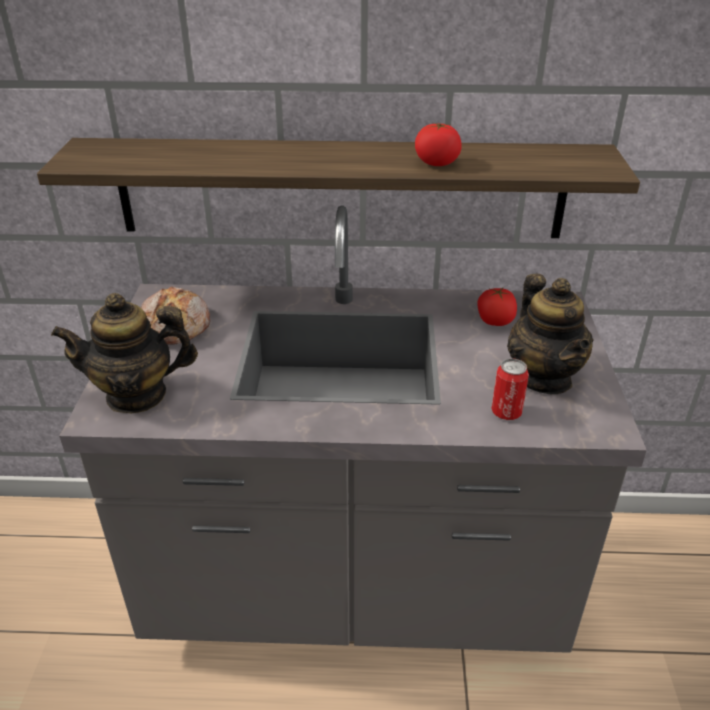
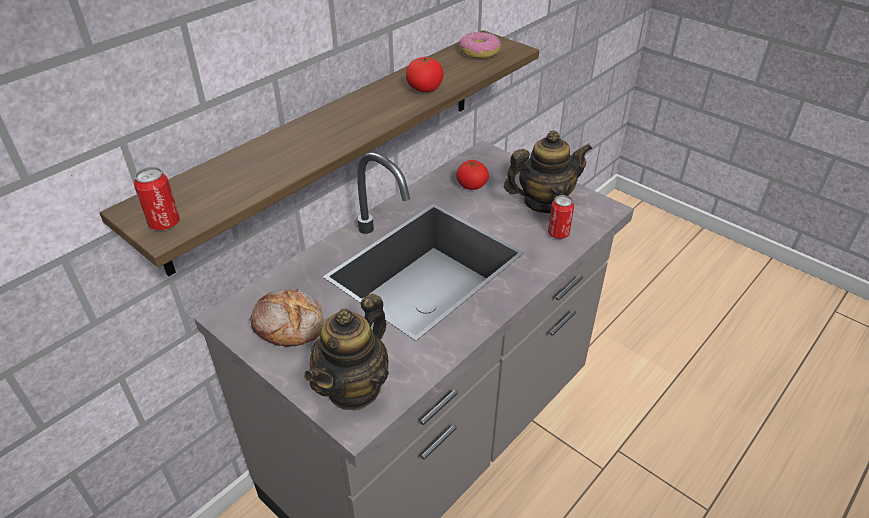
camera: 50 degrees left, 5 degrees up
(80, 159) = (164, 223): none -> can
(543, 377) = (543, 202): teapot -> teapot turned 45 degrees counterclockwise
(561, 159) = (479, 52): none -> donut

